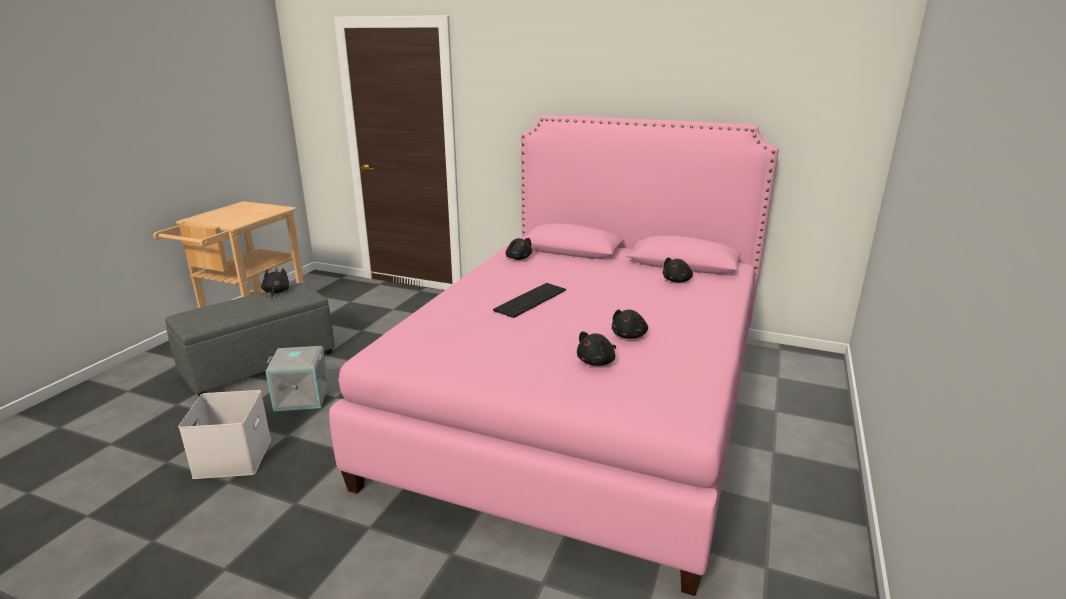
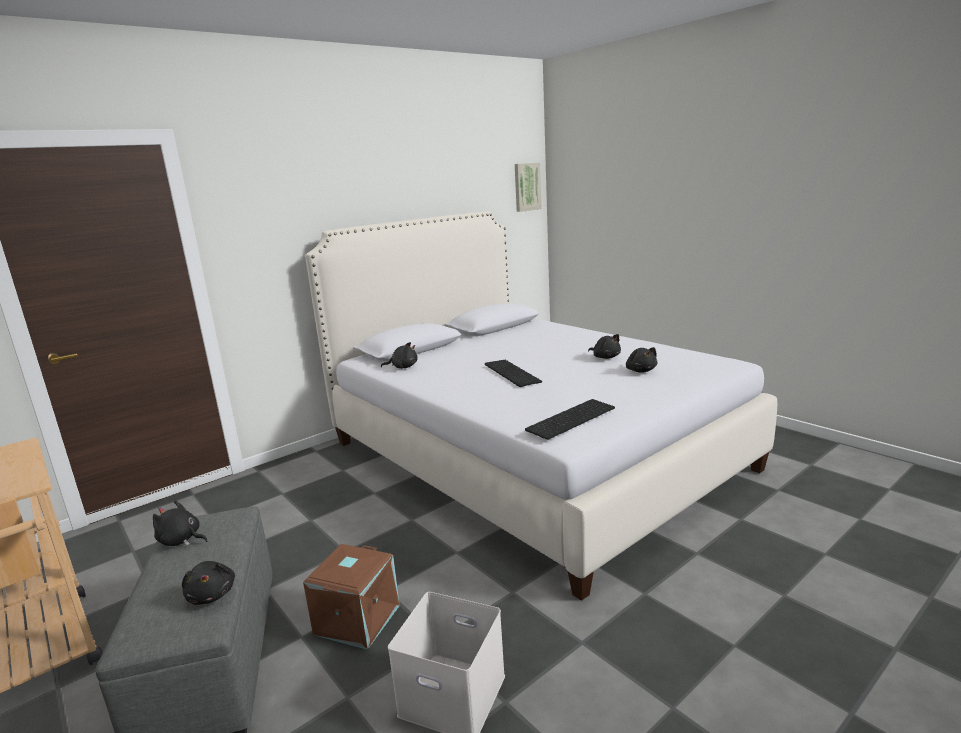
camera: 60 degrees left, 5 degrees down
(302, 396) = (356, 619): grey storage box -> brown storage box
(422, 346) = (570, 418): none -> keyboard
(582, 402) = (530, 455): pink bed -> white bed
(677, 280) = (524, 332): black plush toy -> black plush toy (212, 595)
(856, 101) = (526, 187): none -> picture

